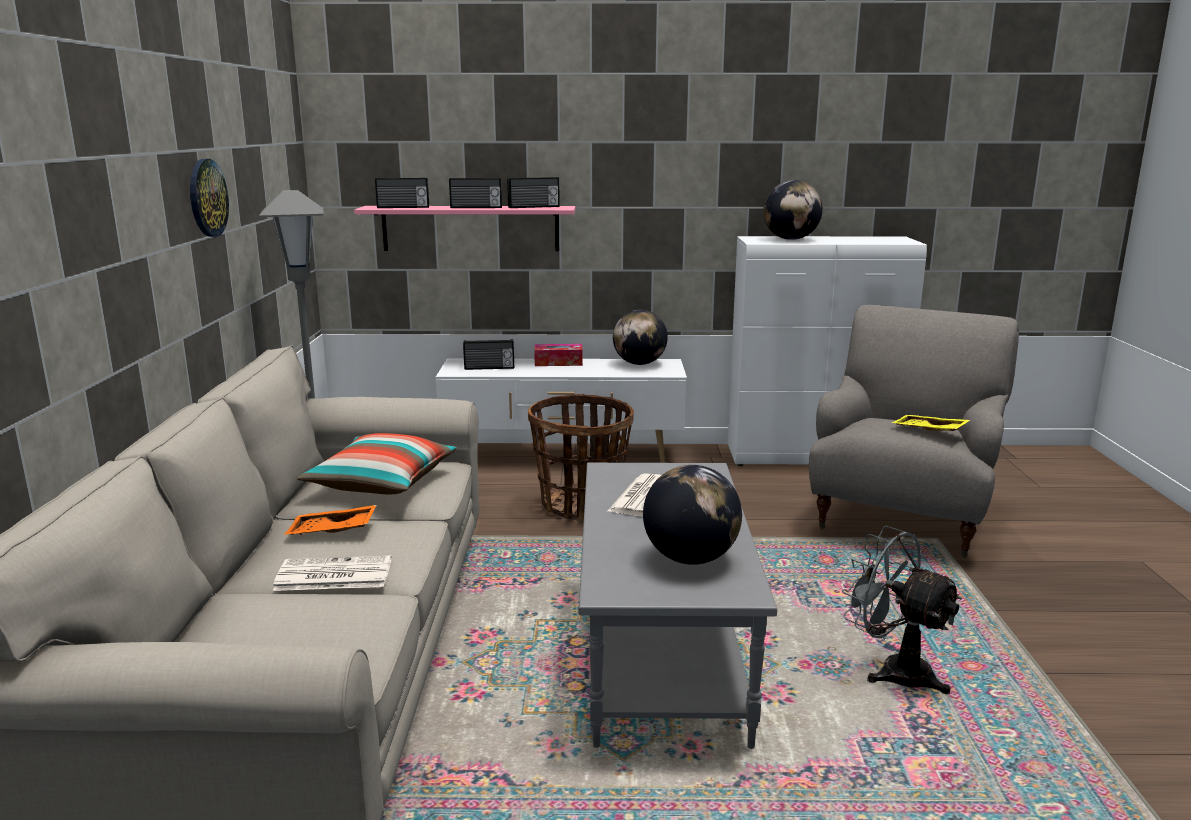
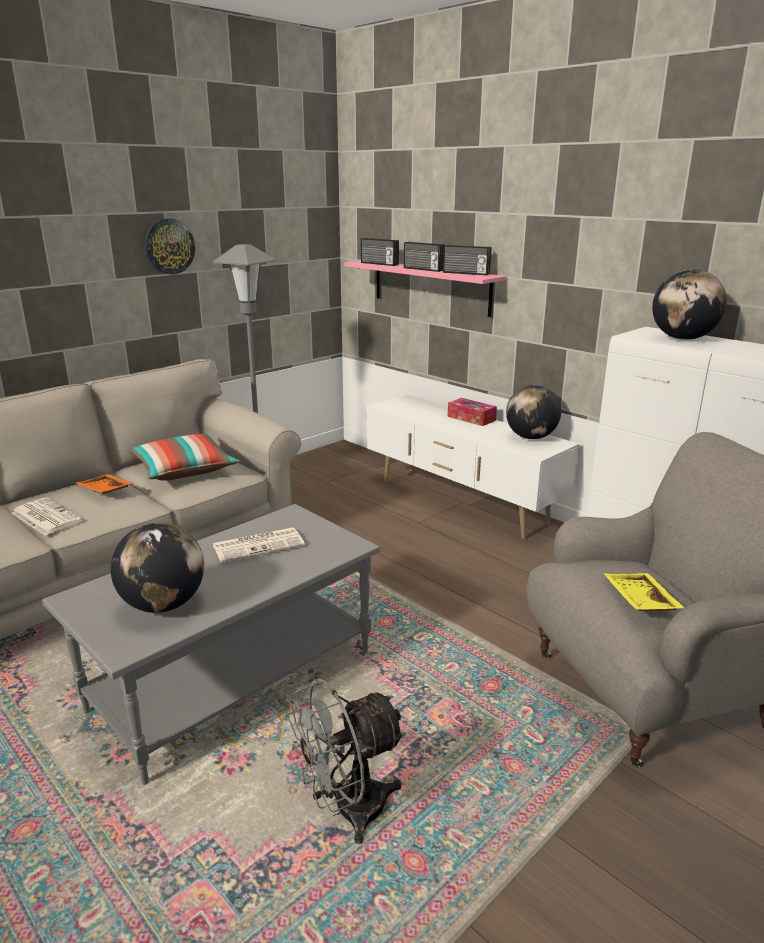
camera: 45 degrees right, 5 degrees up
(489, 368) = (413, 409): radio -> none
(581, 506) = (399, 545): basket -> none
(893, 670) = (347, 811): grey fan -> grey fan turned 120 degrees counterclockwise

